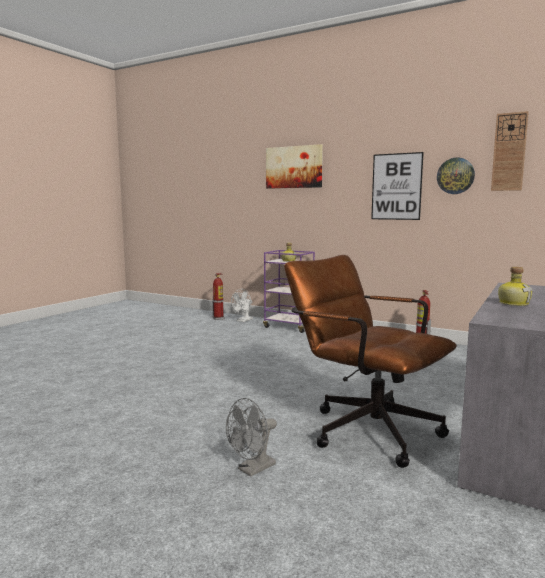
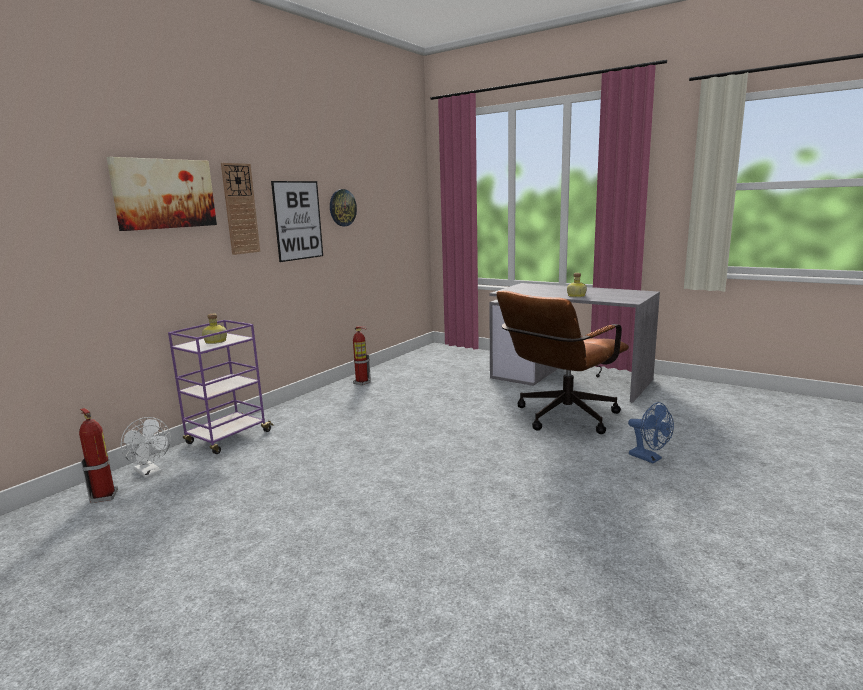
camera: 85 degrees left, 5 degrees up
(252, 469) = (649, 458): grey fan -> blue fan
(509, 152) = (372, 186): wall clock -> wall clock (240, 209)

